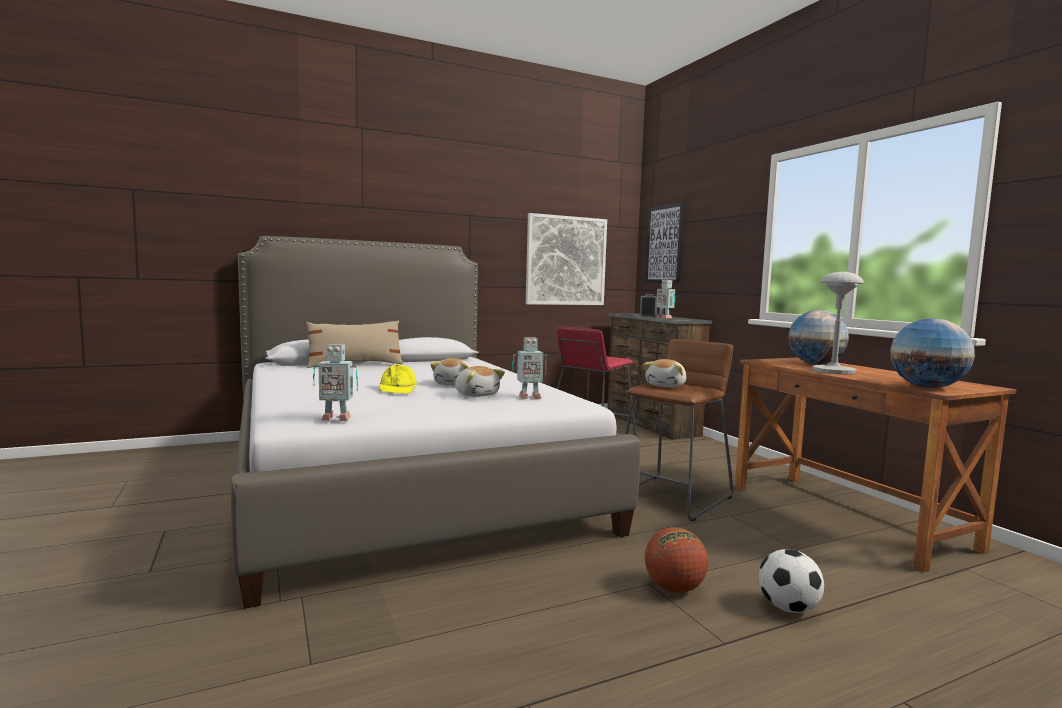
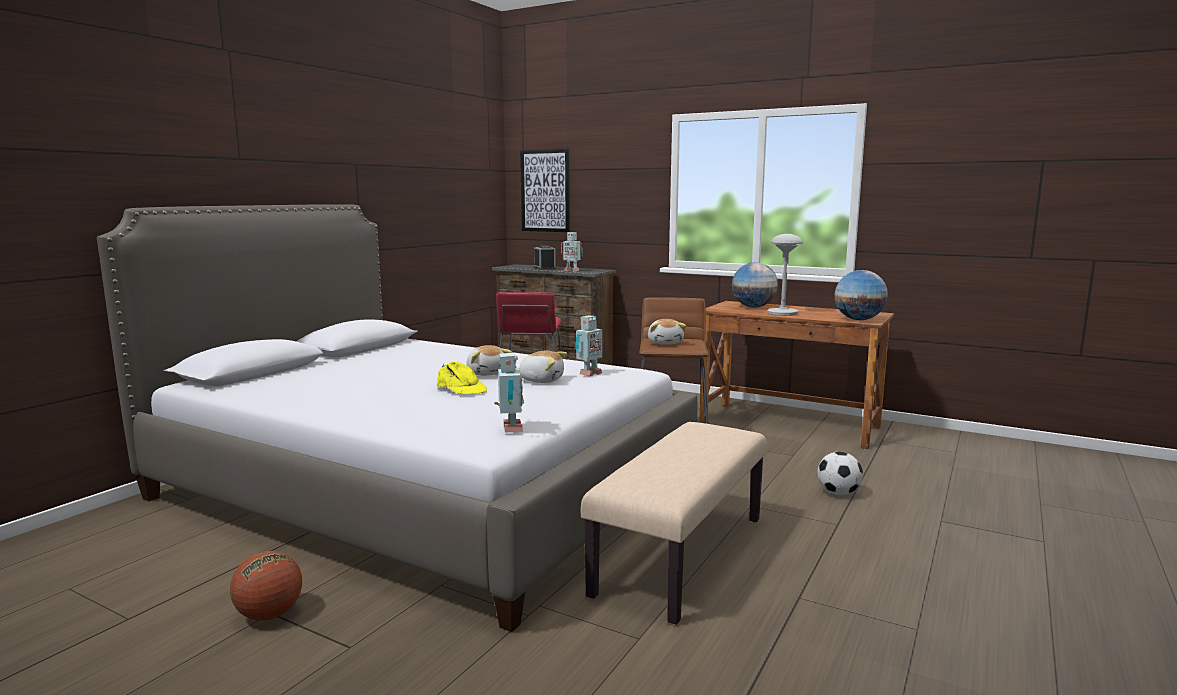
camera: 35 degrees left, 5 degrees up
(336, 418) = (510, 429): toy robot -> toy robot turned 60 degrees counterclockwise
(355, 365) = (308, 369): beige pillow -> none
(490, 603) = (680, 554): none -> beige bench
(566, 261) = (449, 212): picture -> none
(674, 588) = (768, 503): basketball -> basketball (269, 615)

